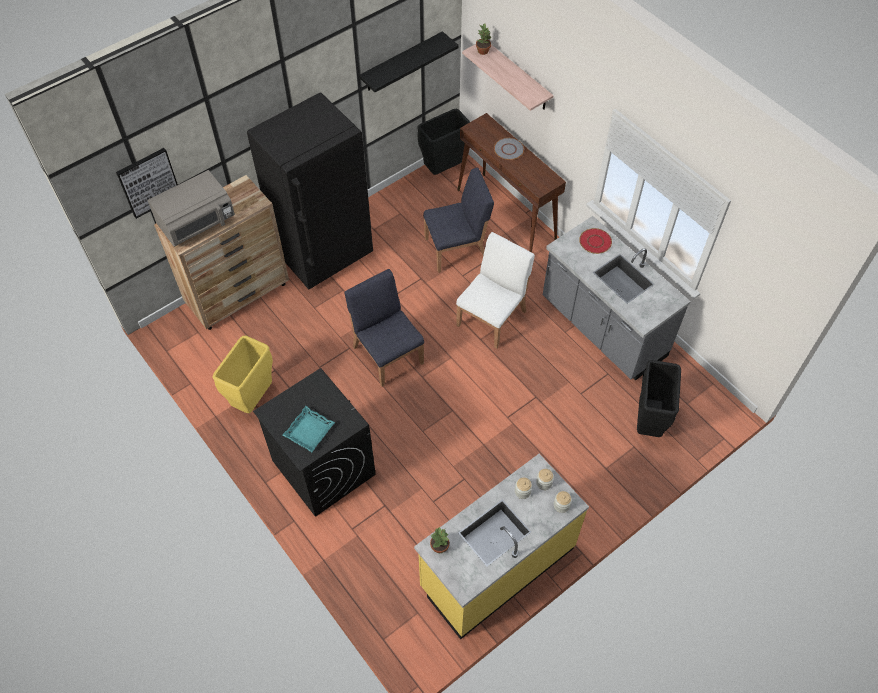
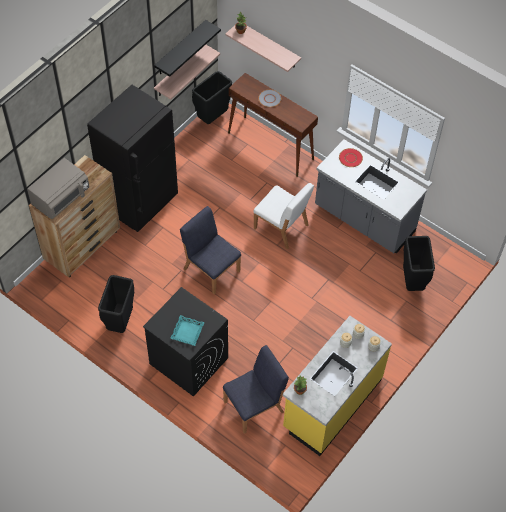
camera: 15 degrees left, 0 degrees up
(148, 182) = (26, 175): picture -> none
(252, 399) = (120, 322): yellow trash can -> black trash can
(399, 94) = (179, 71): none -> shelf
(457, 249) = (240, 180): blue chair -> blue chair (254, 406)
(492, 318) = (281, 227): white chair -> white chair turned 105 degrees clockwise

